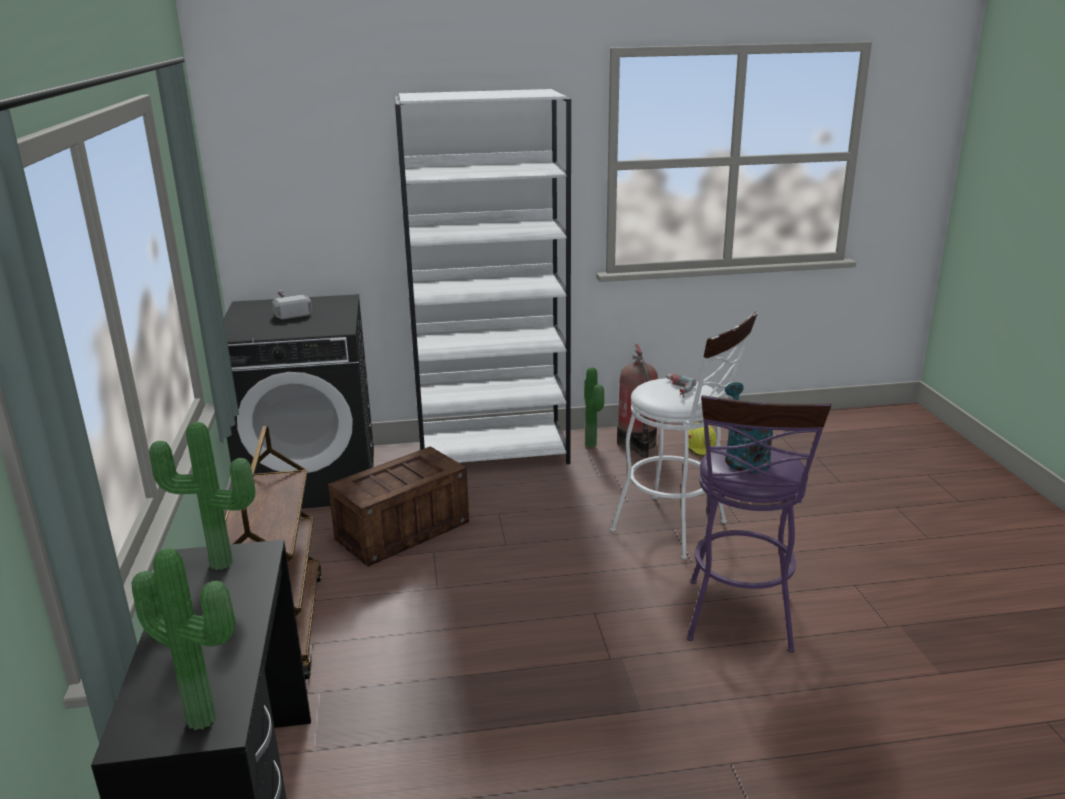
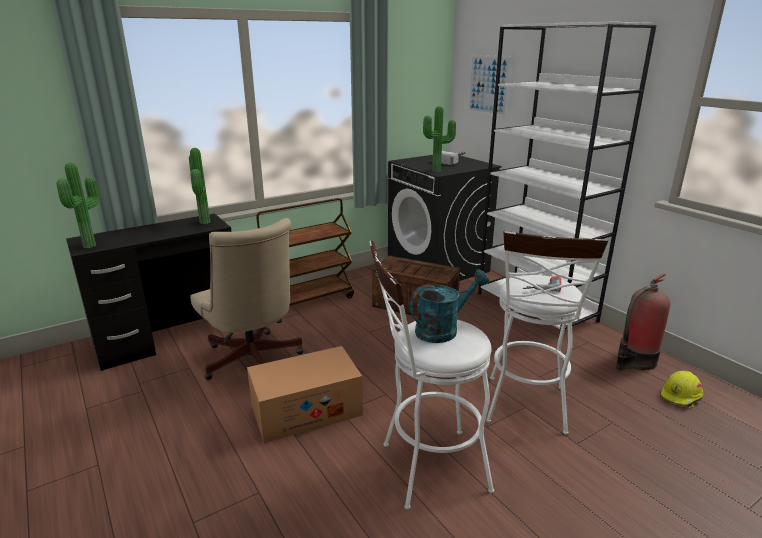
camera: 65 degrees right, 0 degrees up
(301, 183) = (488, 85): none -> picture
(427, 724) = (253, 362): none -> beige office chair
(588, 689) = (306, 410): none -> cardboard box
(593, 444) = (603, 341): potted plant -> potted plant (437, 171)
(740, 622) = (425, 469): purple stool -> white stool

